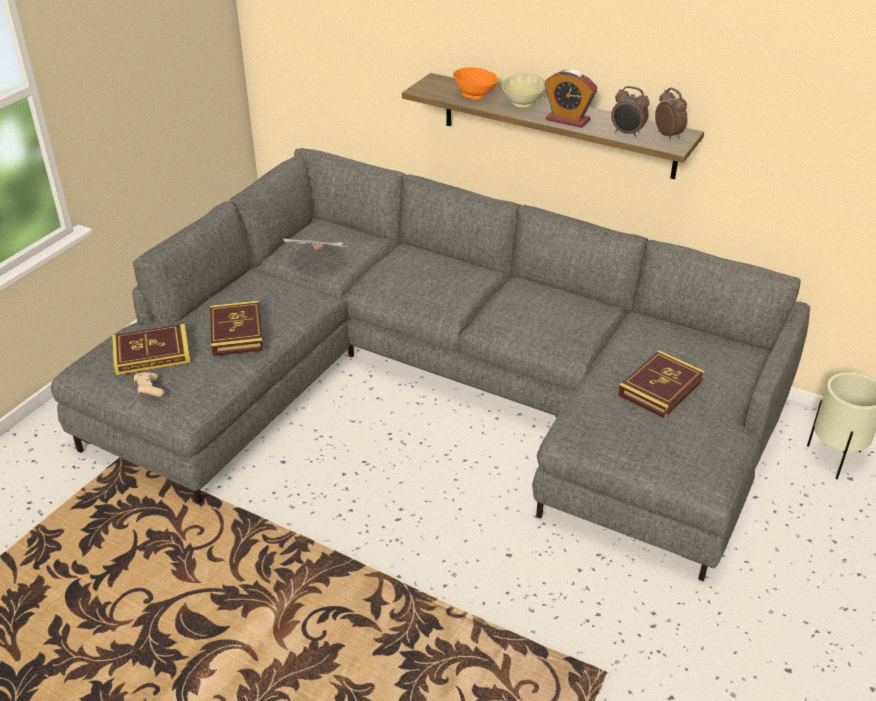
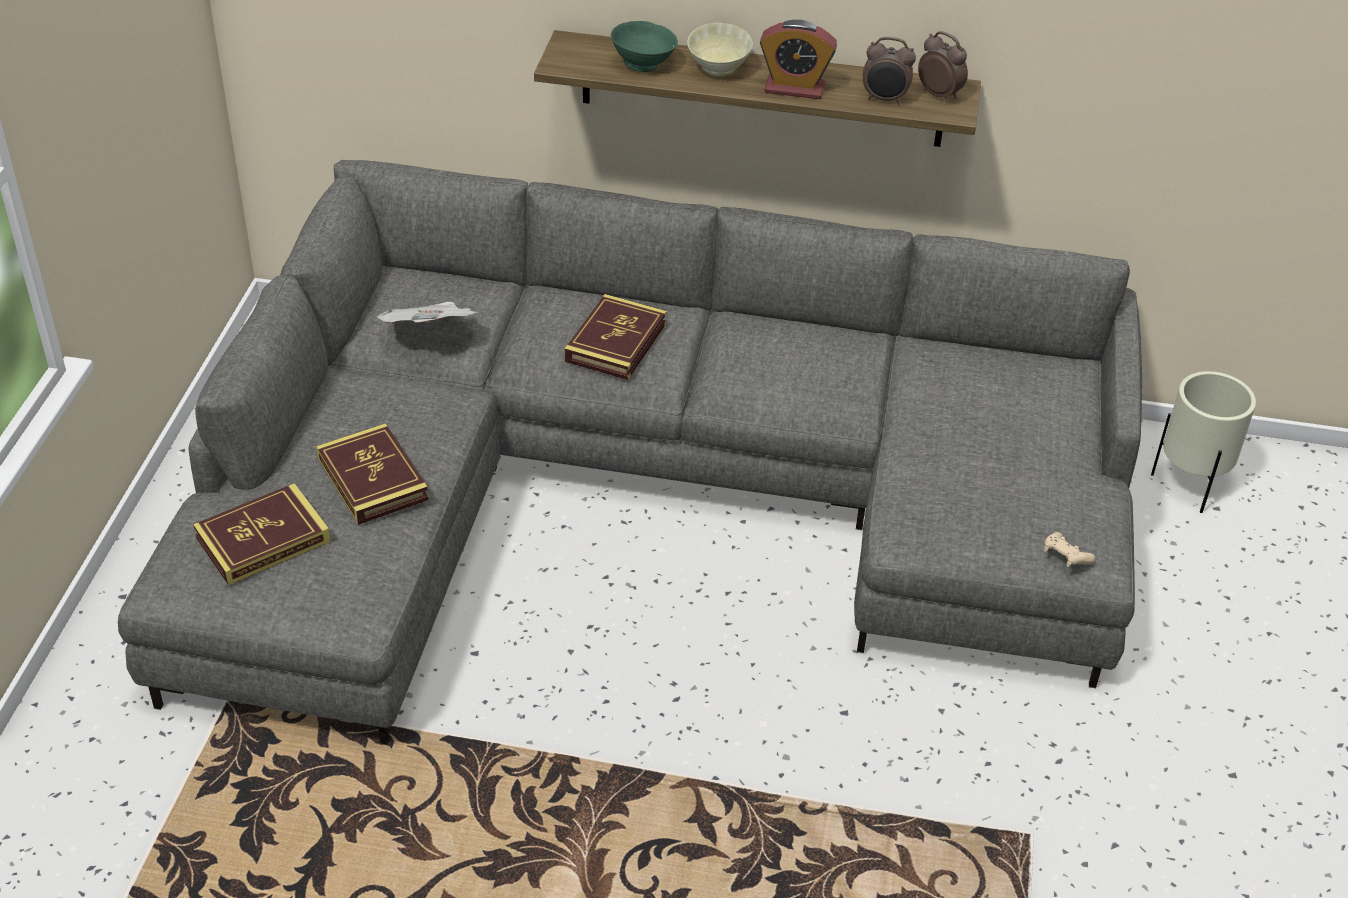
camera: 20 degrees left, 5 degrees up
(149, 389) = (293, 597): beige game controller -> beige game controller (1065, 557)
(475, 96) = (644, 65): orange bowl -> green bowl
(660, 388) = (990, 445): book -> book (616, 342)

